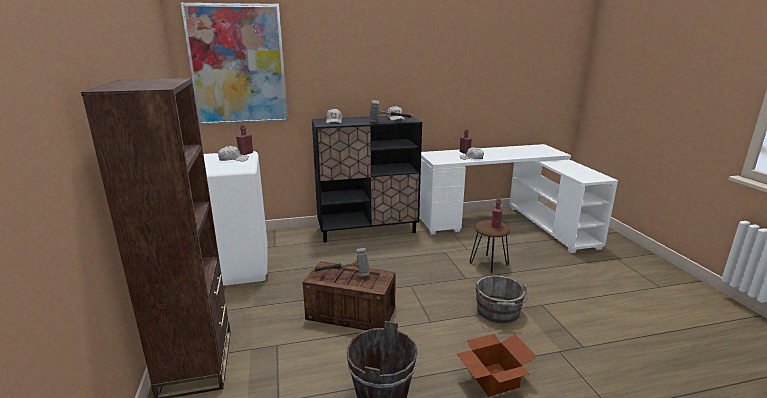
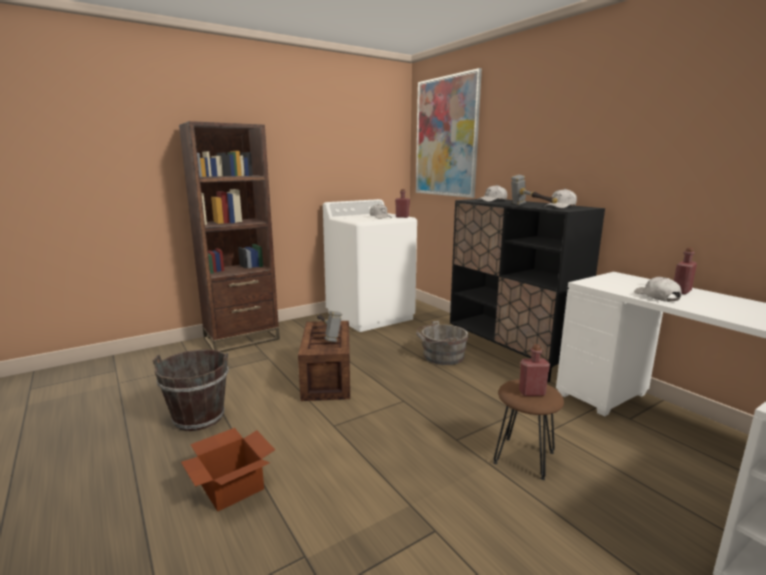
camera: 70 degrees right, 5 degrees down
(498, 312) = (383, 479): grey bucket -> grey bucket (441, 356)

